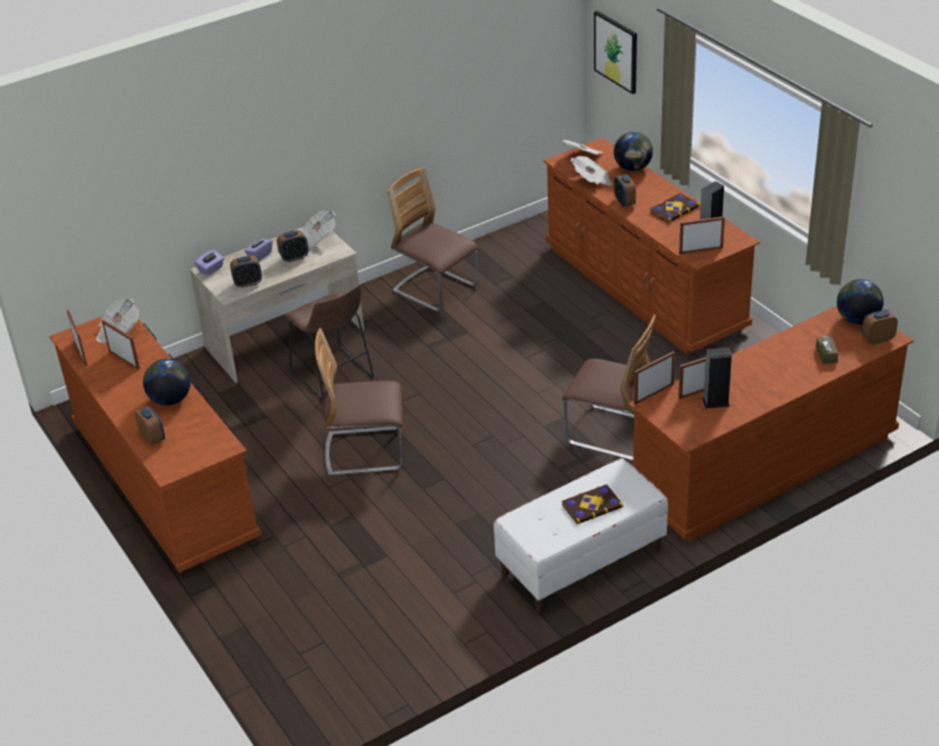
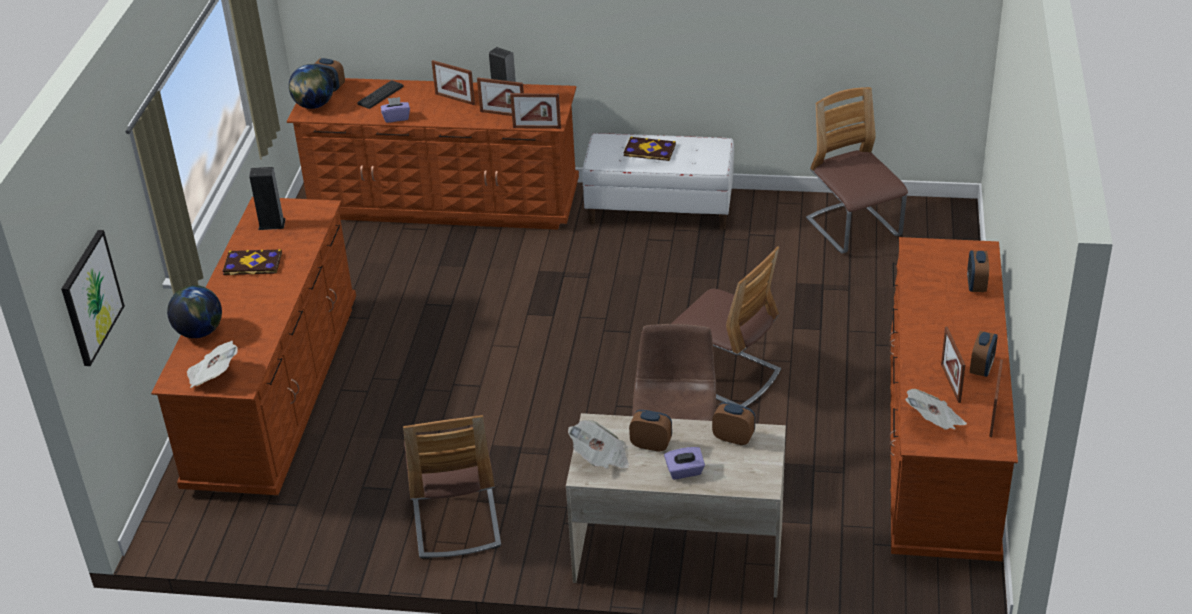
camera: 140 degrees left, 0 degrees up
(170, 400) = (933, 314): globe -> none
(211, 269) = (756, 483): purple tissue box -> purple tissue box (396, 118)
(592, 181) = (258, 339): newspaper -> none
(611, 433) = (510, 280): chair -> chair (853, 229)
(624, 202) = (276, 297): alarm clock -> alarm clock (981, 368)
(701, 250) = (307, 213): picture frame -> picture frame (455, 99)
(826, 355) = (380, 95): brown tissue box -> keyboard

